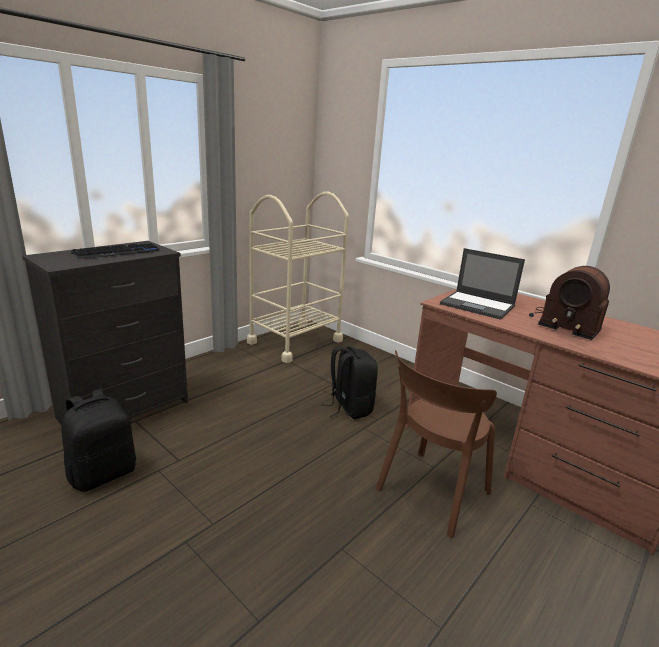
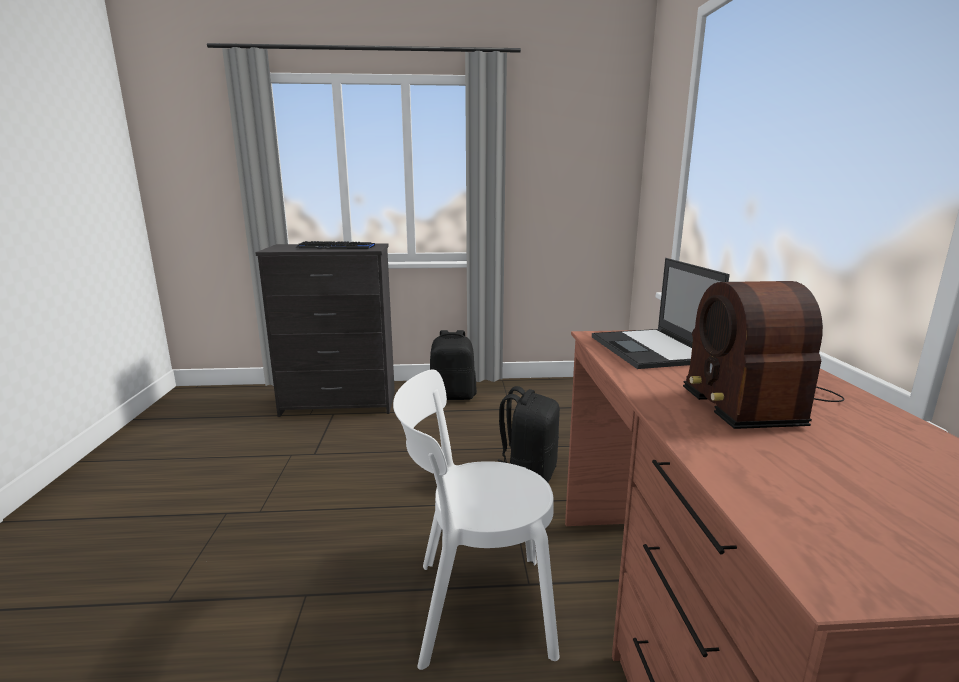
camera: 45 degrees right, 5 degrees down
(103, 473) = (260, 441): black backpack -> black backpack (453, 396)
(295, 341) = (571, 393): beige cart -> none
(430, 494) = (474, 608): brown chair -> white chair

